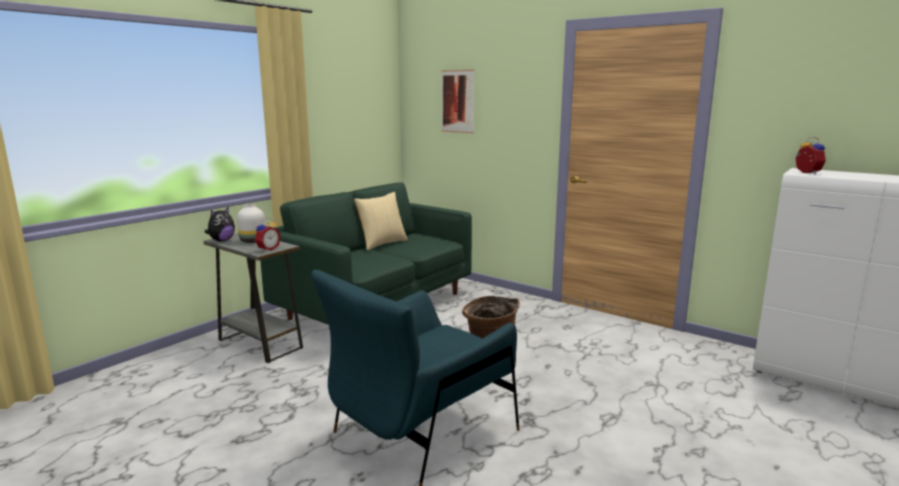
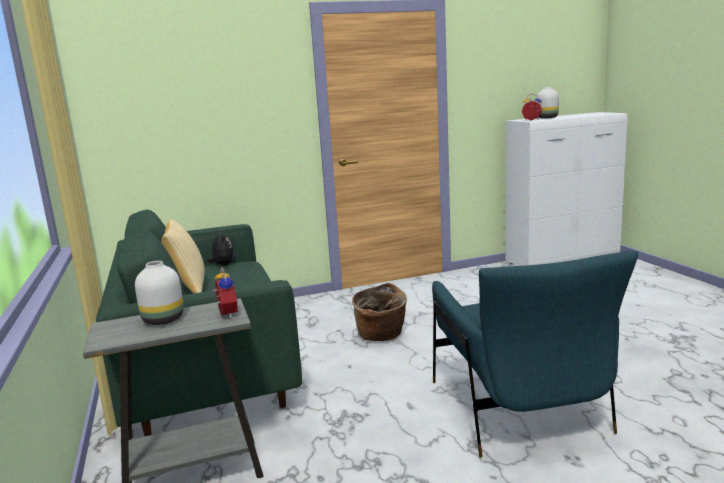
camera: 55 degrees left, 0 degrees up
(221, 241) = (116, 339): plush toy -> plush toy (223, 265)
(457, 101) = (177, 96): picture -> none
(847, 174) = (547, 118): none -> white vase

